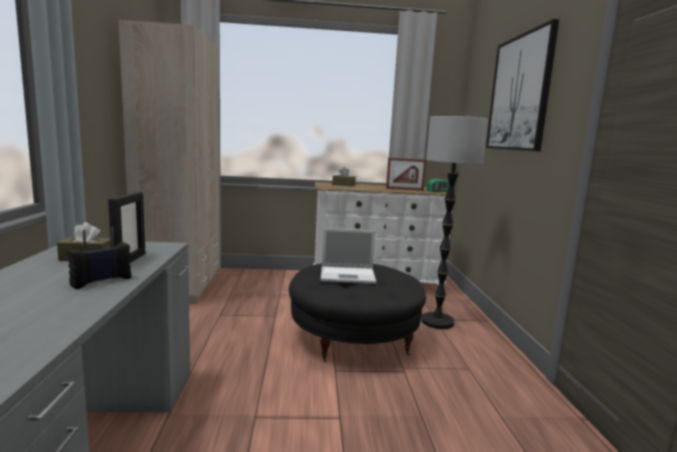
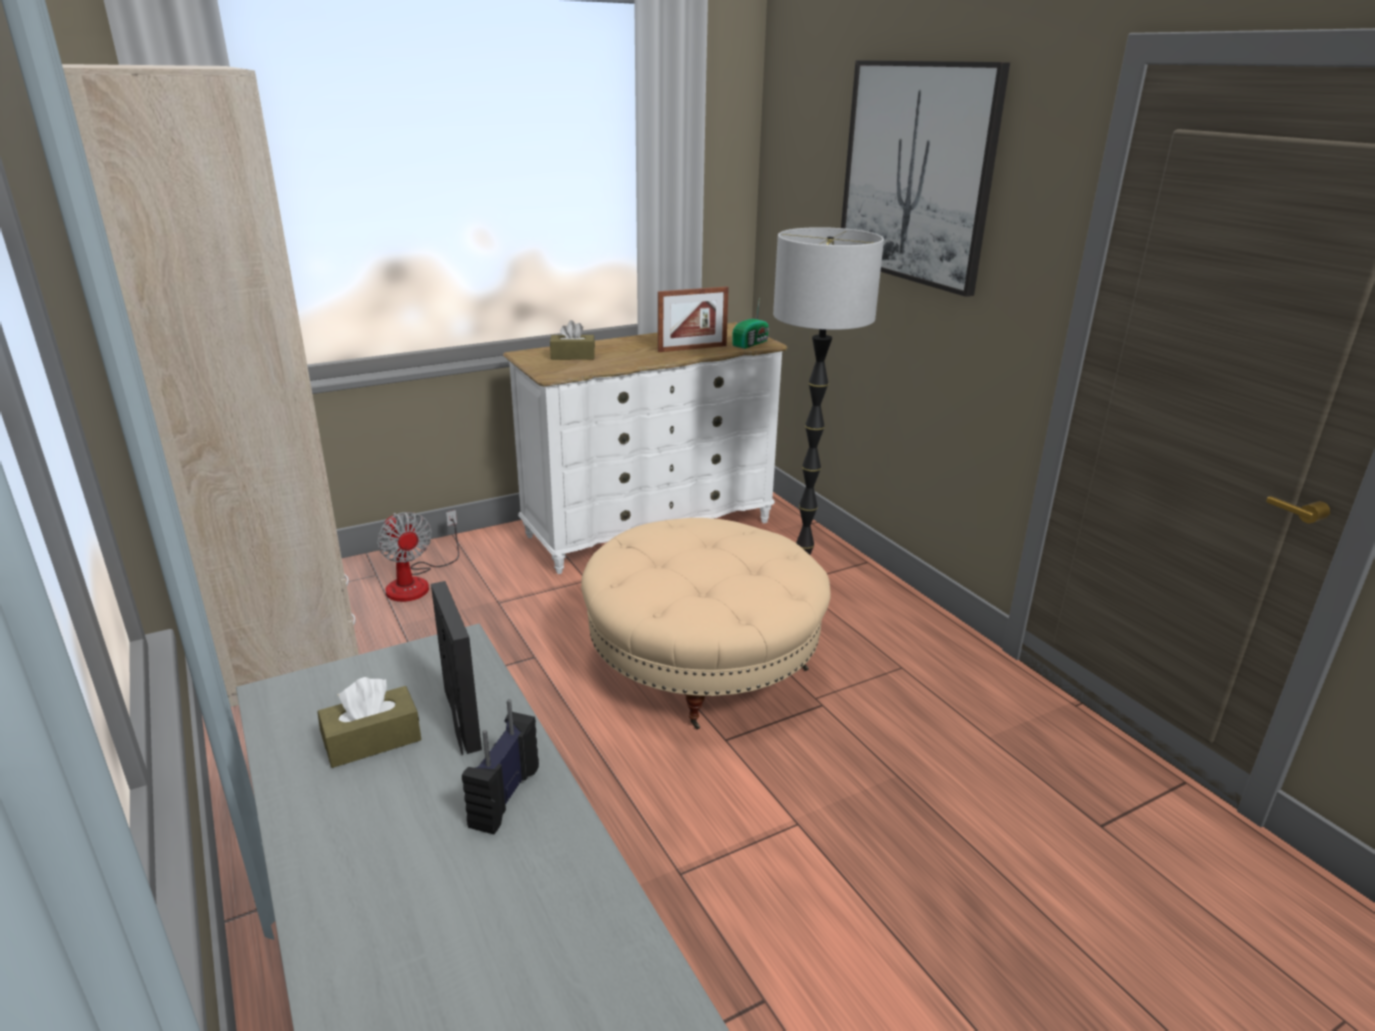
camera: 25 degrees left, 15 degrees up
(253, 281) = (416, 582): none -> fan
(349, 275) = (693, 567): laptop -> none
(354, 338) = (703, 663): black ottoman -> beige ottoman

